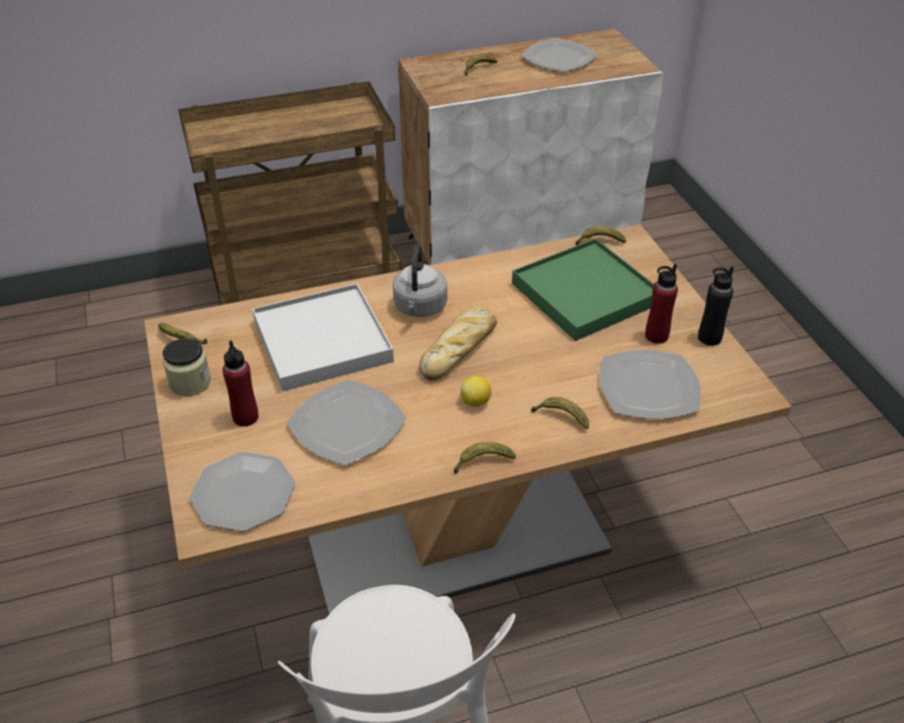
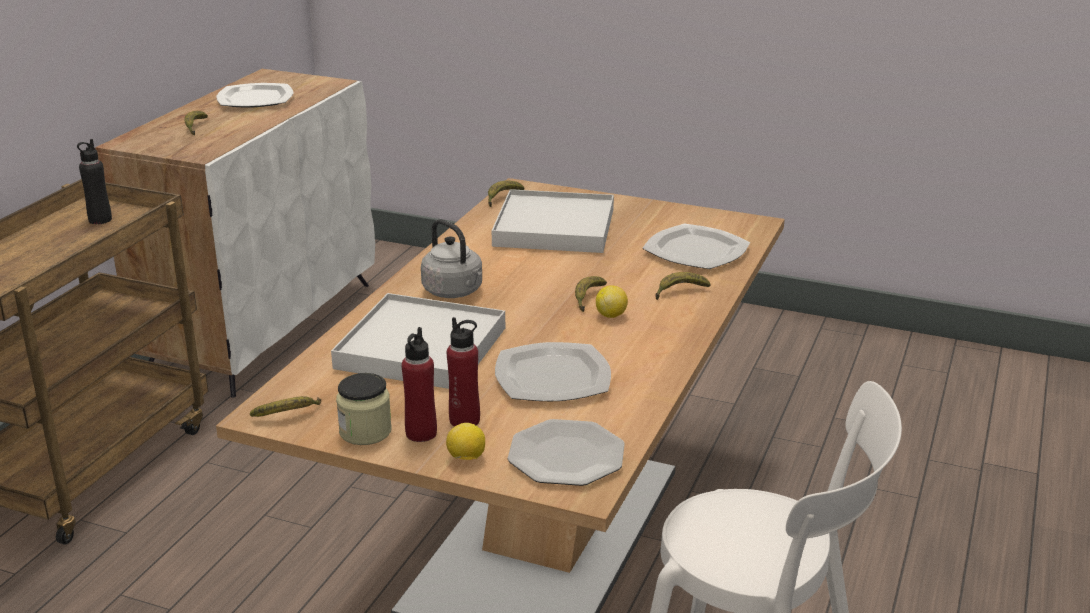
camera: 50 degrees left, 15 degrees down
(197, 446) = (466, 458): none -> lemon
(459, 347) = (535, 296): bread -> none
(482, 462) = (684, 339): banana -> banana (587, 298)
(584, 293) = (554, 228): green tray -> white tray
(656, 336) = (645, 225): red bottle -> red bottle (421, 433)
(709, 338) = (677, 211): black bottle -> black bottle (100, 220)

